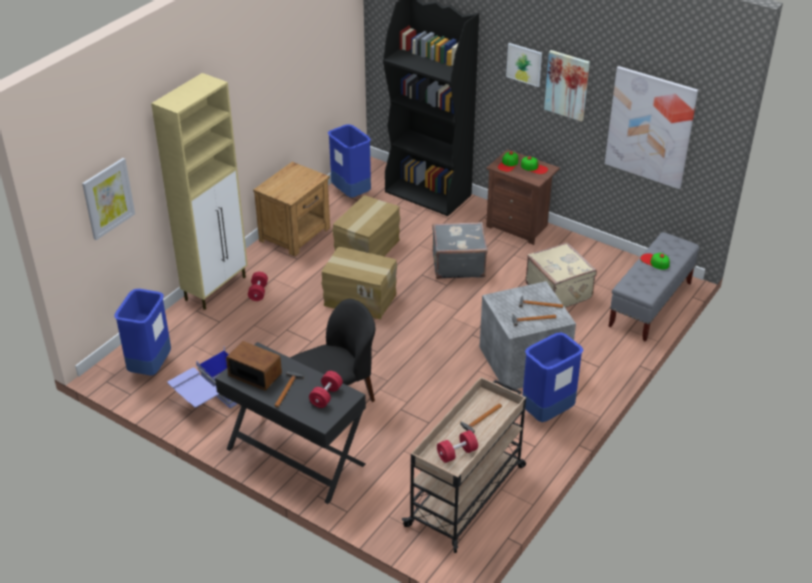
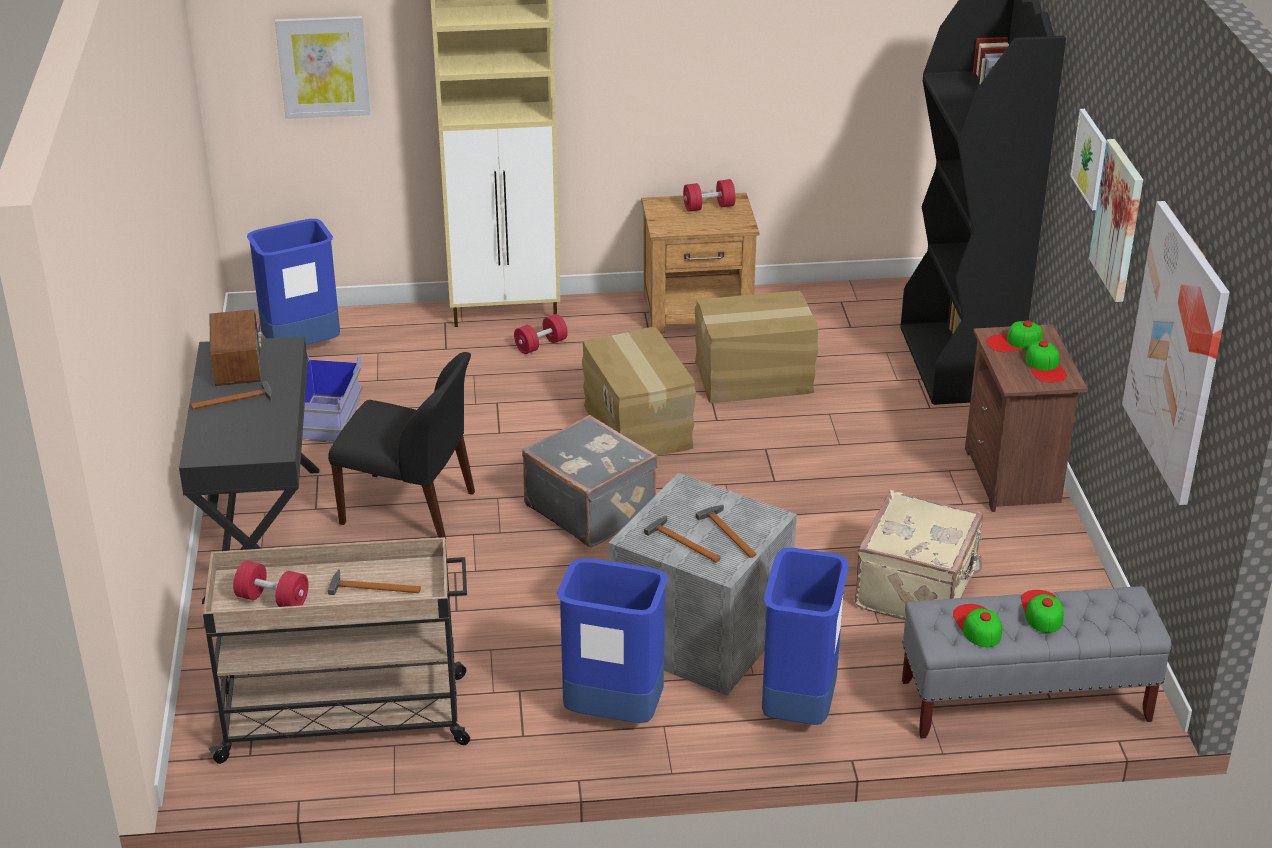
camera: 50 degrees right, 5 degrees down
(326, 396) = (255, 434): red dumbbell -> red dumbbell (708, 207)
(351, 193) = (854, 305): blue trash can -> blue trash can (799, 708)
(458, 264) = (836, 467): grey suitcase -> grey suitcase (591, 508)
(647, 280) = (977, 625): none -> cap

